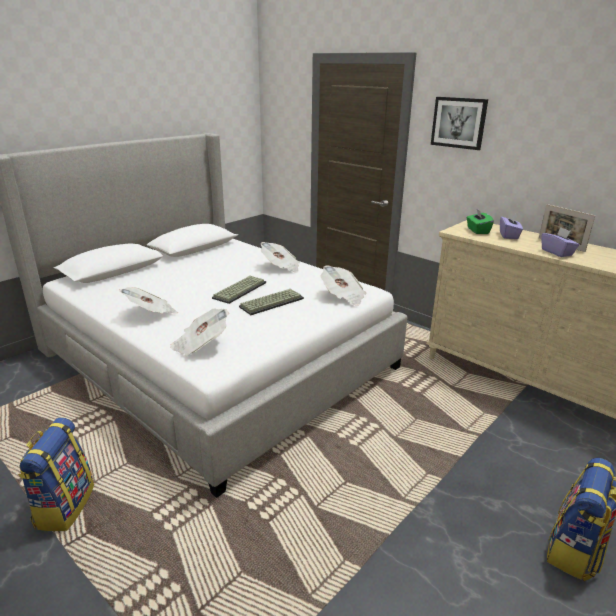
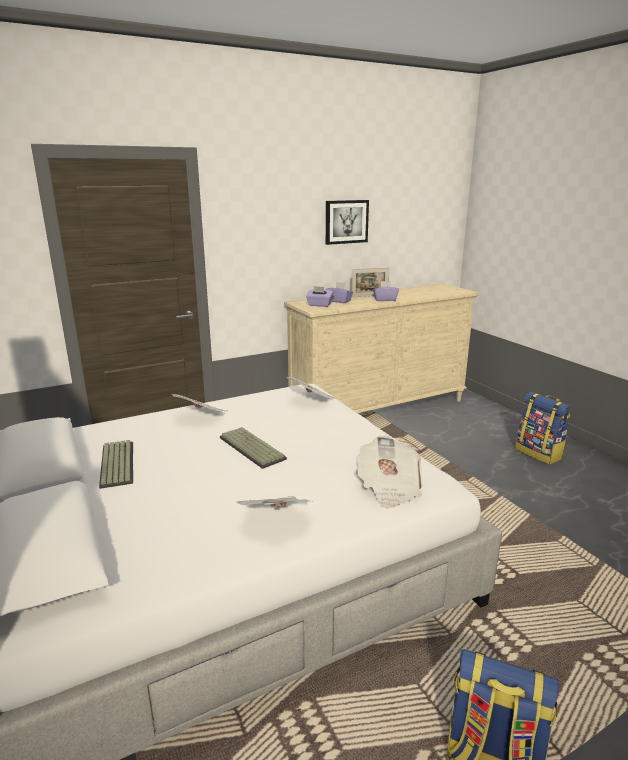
camera: 70 degrees left, 5 degrees down
(271, 302) = (300, 435): keyboard -> keyboard (115, 464)
(459, 122) = (256, 215): picture -> picture (346, 221)
(477, 231) = (319, 305): green tissue box -> purple tissue box

